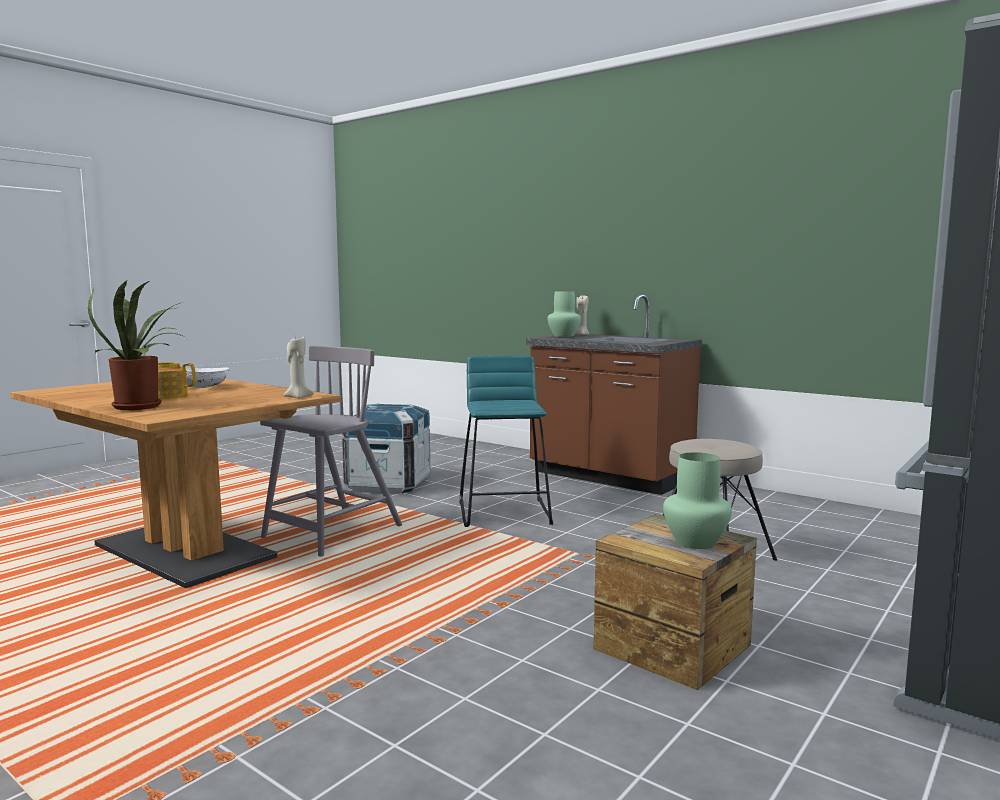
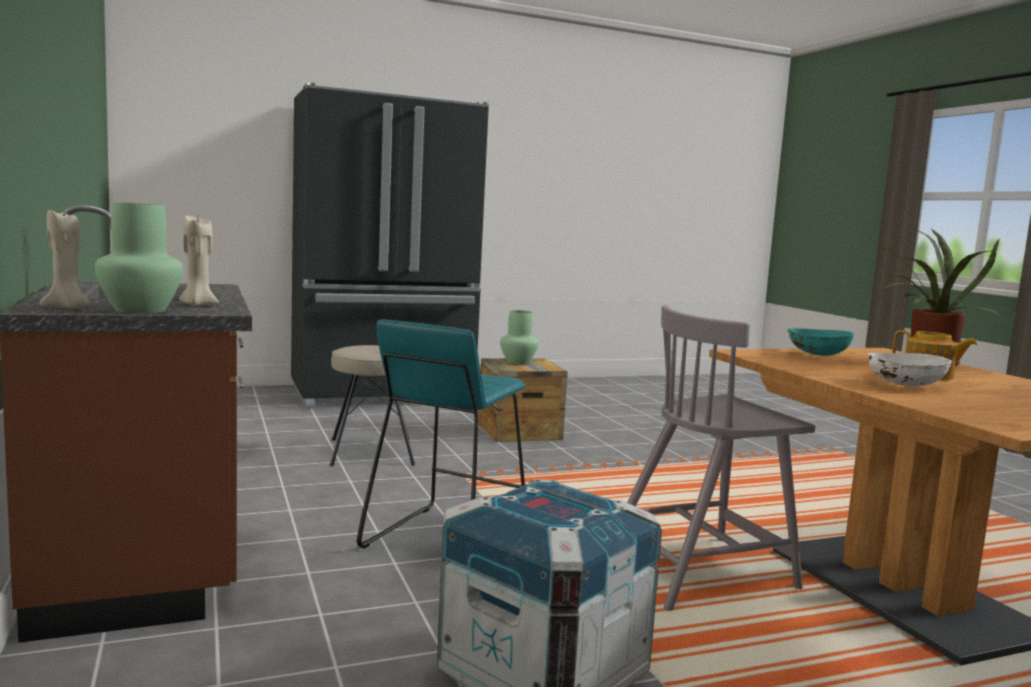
camera: 150 degrees left, 0 degrees up
(244, 401) = (817, 355): none -> turquoise bowl
(298, 397) = (758, 352): beige candle -> beige candle (197, 305)

